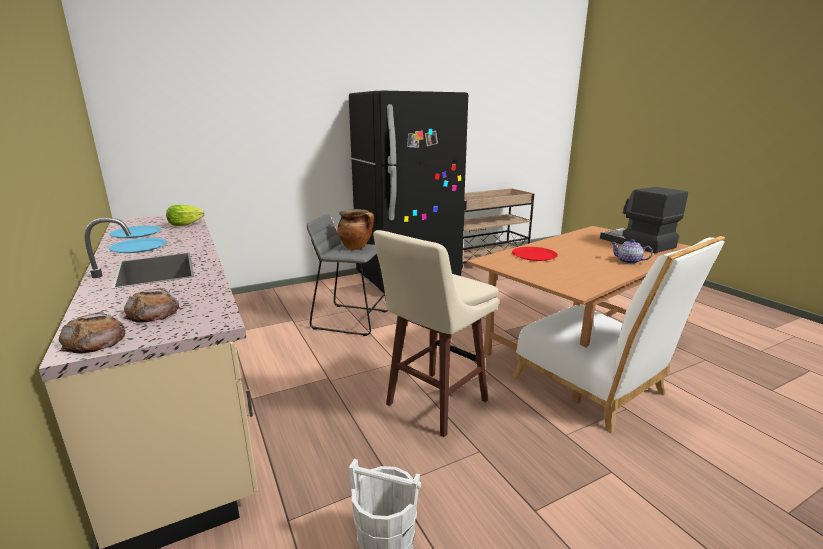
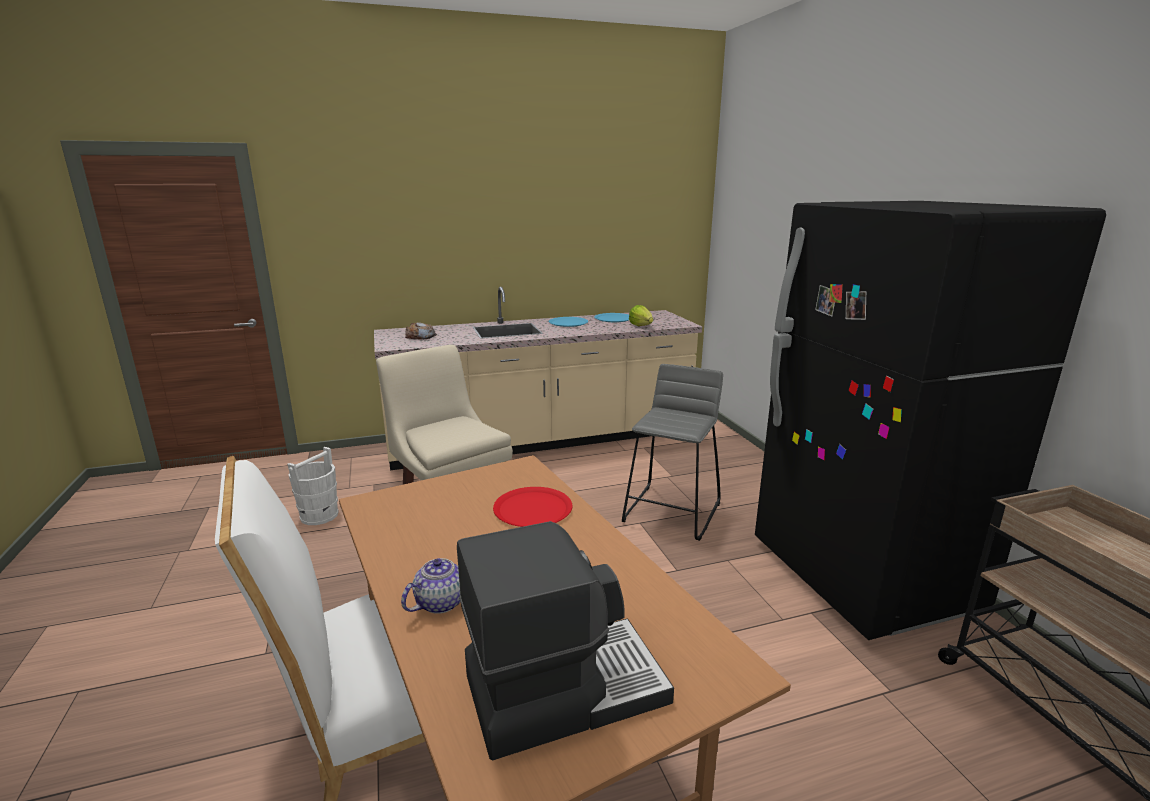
camera: 100 degrees right, 0 degrees up
(95, 340) = (394, 332): bread -> none
(356, 247) = (680, 421): cooking pot -> none

